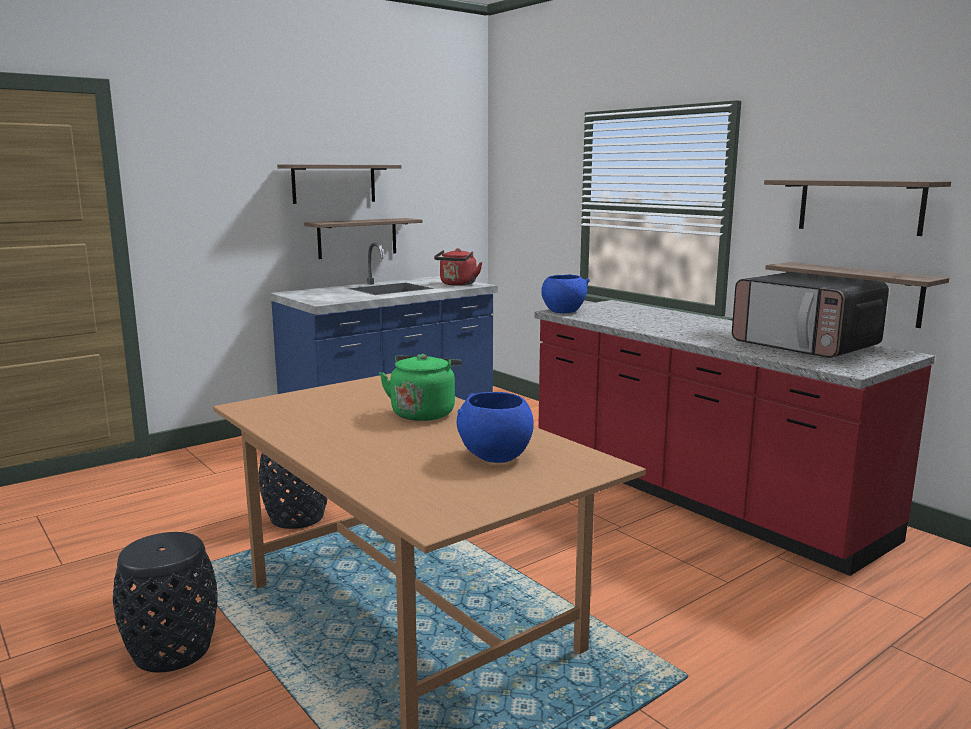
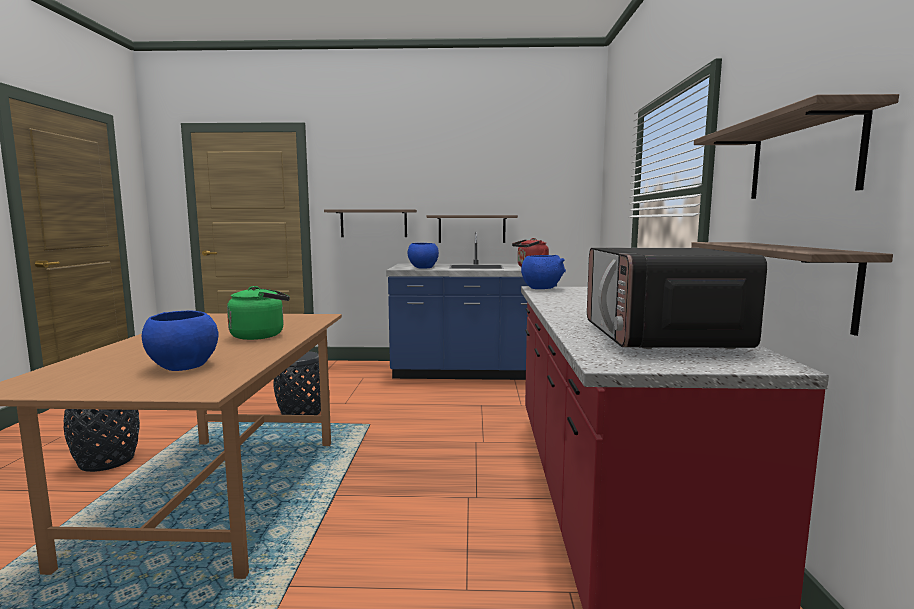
camera: 40 degrees right, 5 degrees down
(334, 183) = (454, 187): shelf -> shelf (373, 223)
(342, 297) = (423, 267): none -> blue bowl

